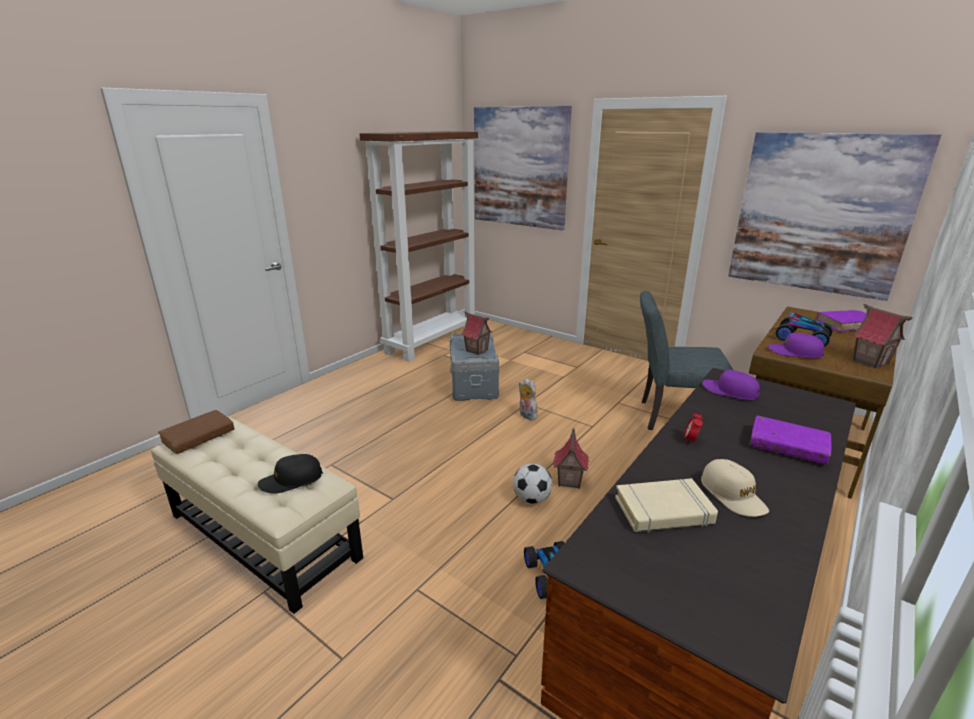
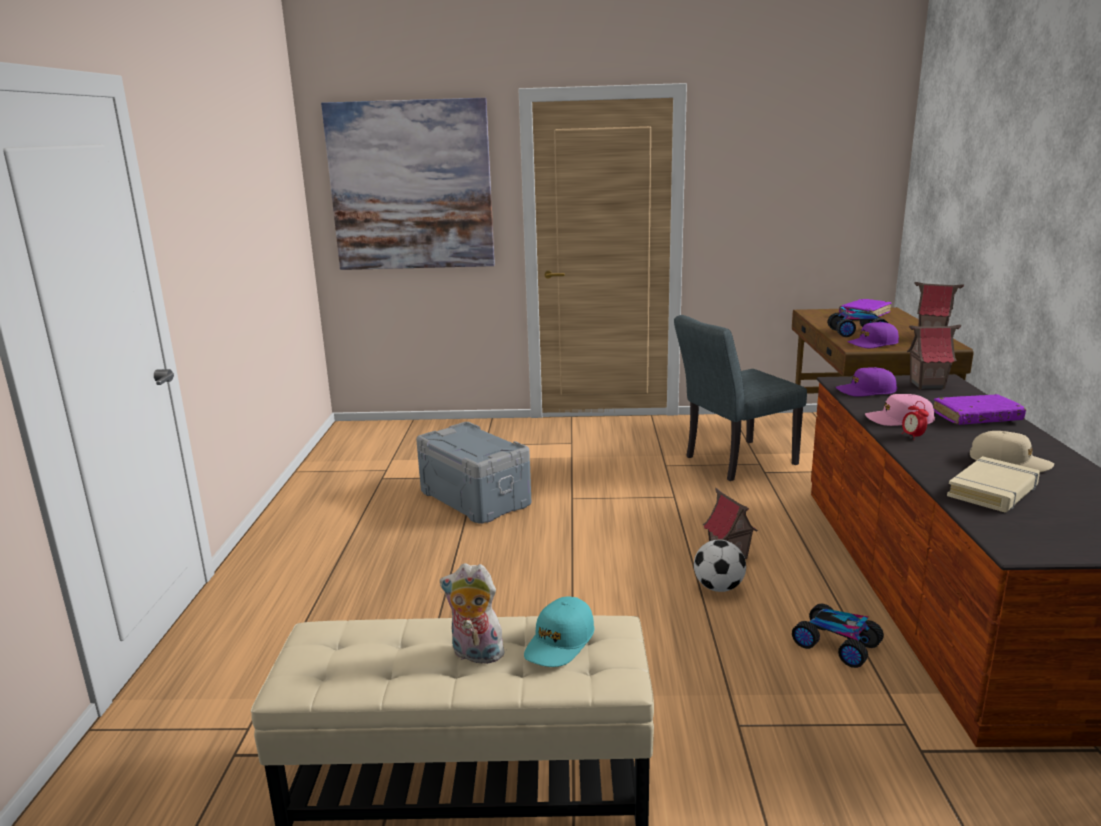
camera: 35 degrees left, 5 degrees down
(199, 437) = (318, 660): brown book -> none
(291, 480) = (559, 642): black cap -> turquoise cap
(431, 341) = (335, 466): brown bookcase -> none
(477, 350) = (483, 445): toy house -> toy house (927, 385)
(526, 415) = (591, 510): plush toy -> plush toy (475, 655)
(708, 424) = (899, 420): none -> pink cap
(821, 214) = (802, 206): picture -> none

